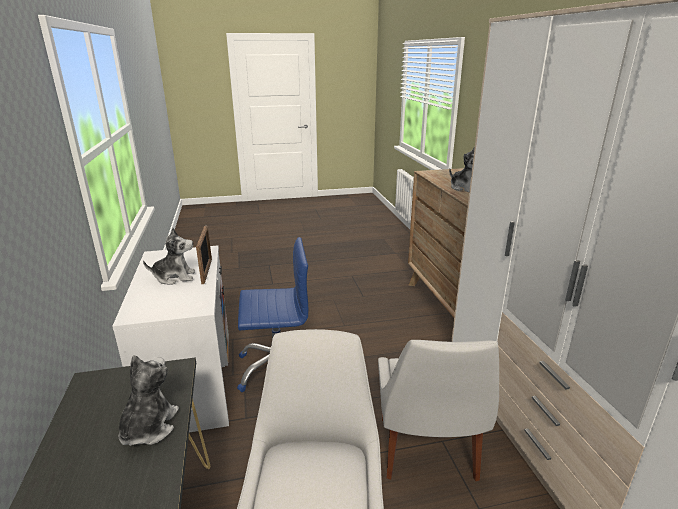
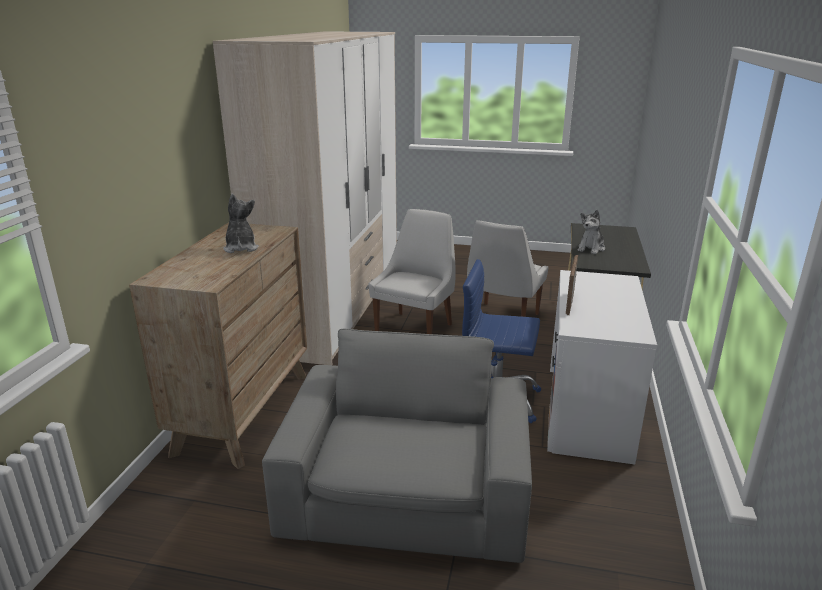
camera: 155 degrees left, 0 degrees up
(174, 277) = (602, 303): plush toy -> none
(309, 294) = (407, 494): none -> grey armchair

